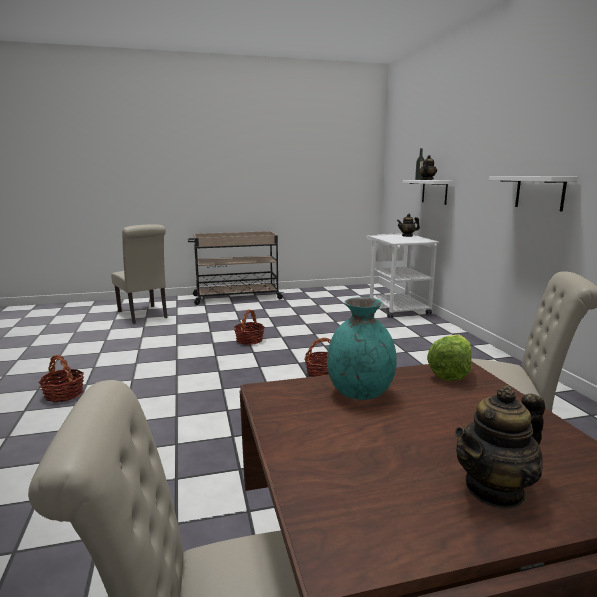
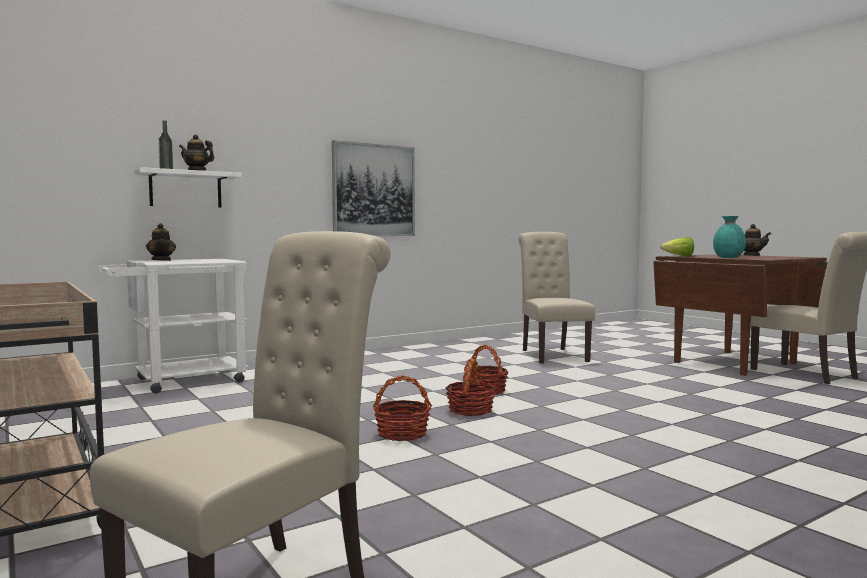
camera: 110 degrees left, 10 degrees down
(64, 394) = (765, 496): basket -> basket (470, 410)
(539, 192) = (373, 190): white shelf -> picture

